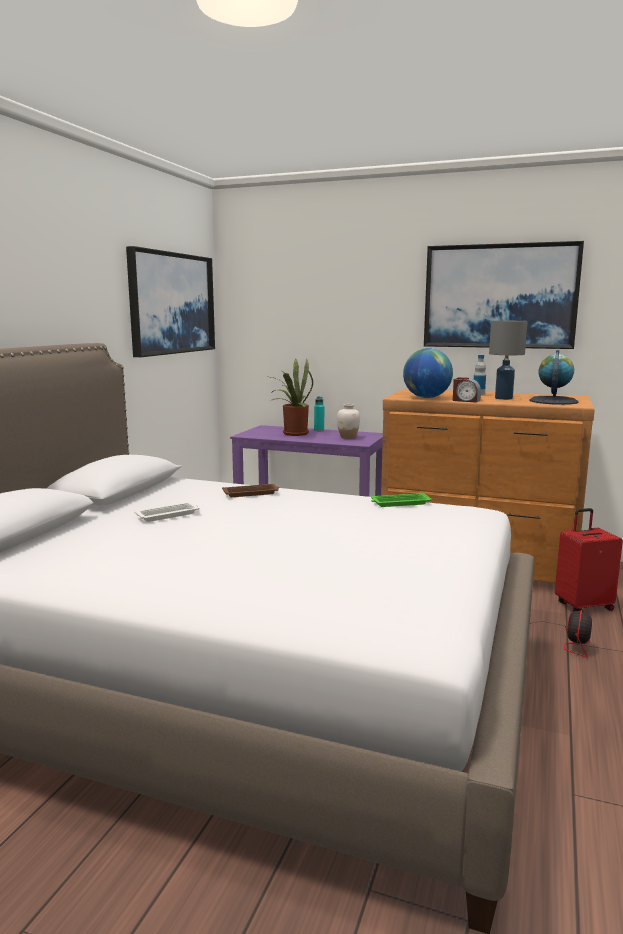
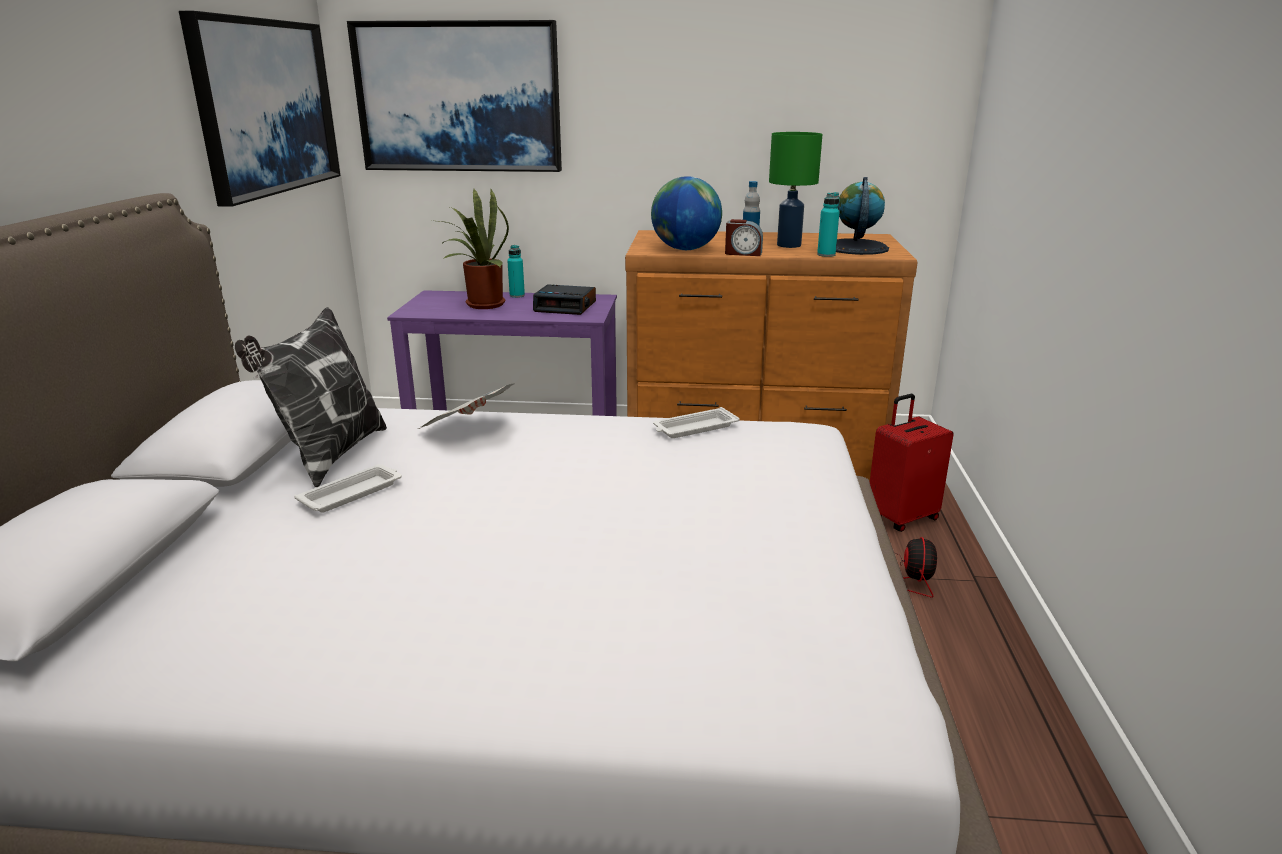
camera: 15 degrees left, 10 degrees up
(164, 498) = (330, 456): none -> pillow
(251, 493) = (467, 431): brown tray -> newspaper
(348, 437) = (566, 307): white vase -> alarm clock
(399, 503) = (694, 428): green tray -> white tray
(499, 296) = (771, 92): picture -> picture (459, 97)
(503, 398) = (788, 245): grey table lamp -> green table lamp
(526, 403) = (826, 255): none -> turquoise bottle

